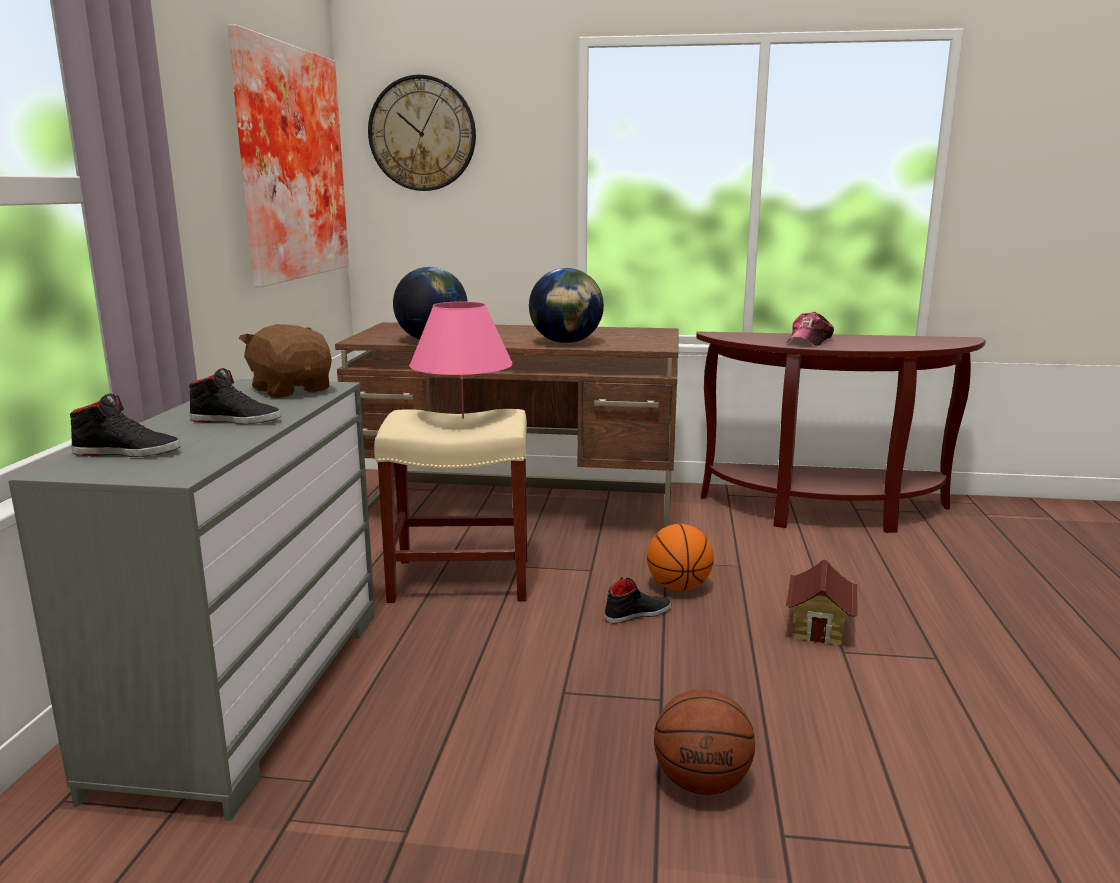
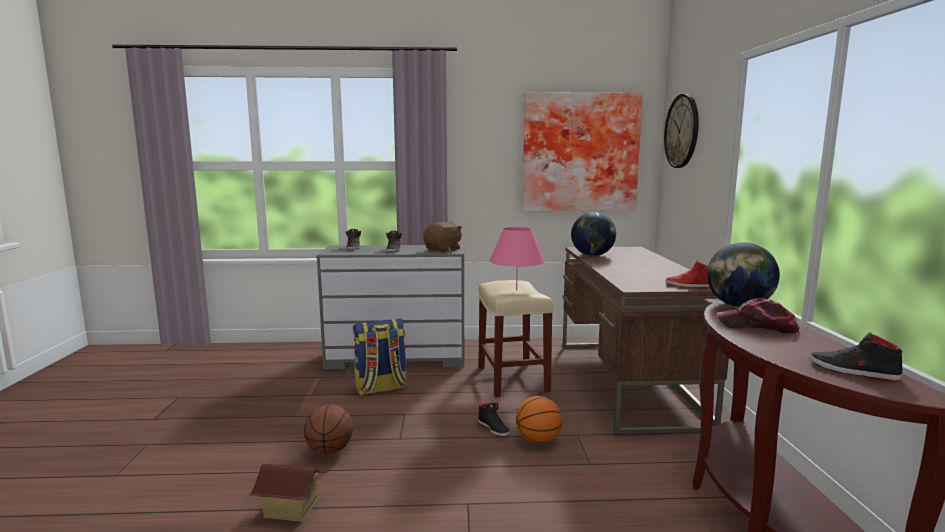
camera: 80 degrees right, 5 degrees down
(426, 718) = (381, 388): none -> backpack
(566, 342) = (621, 272): globe -> globe (738, 306)
(652, 334) = (690, 285): none -> red shoe
(819, 629) = (498, 495): toy house -> toy house (291, 509)
(923, 341) = (853, 371): none -> black shoe

